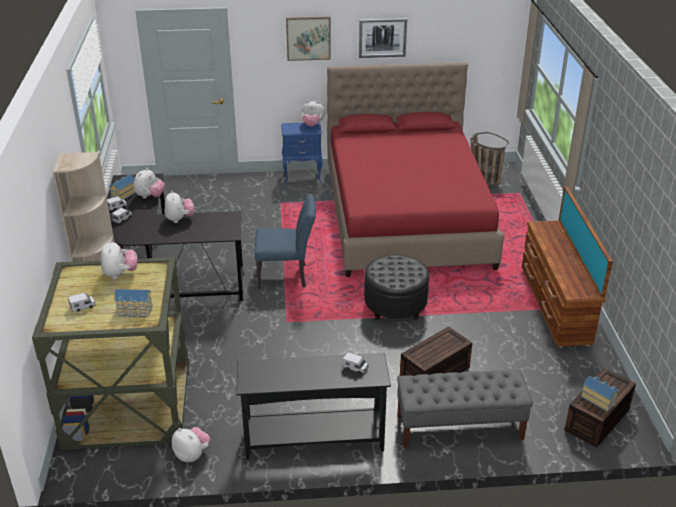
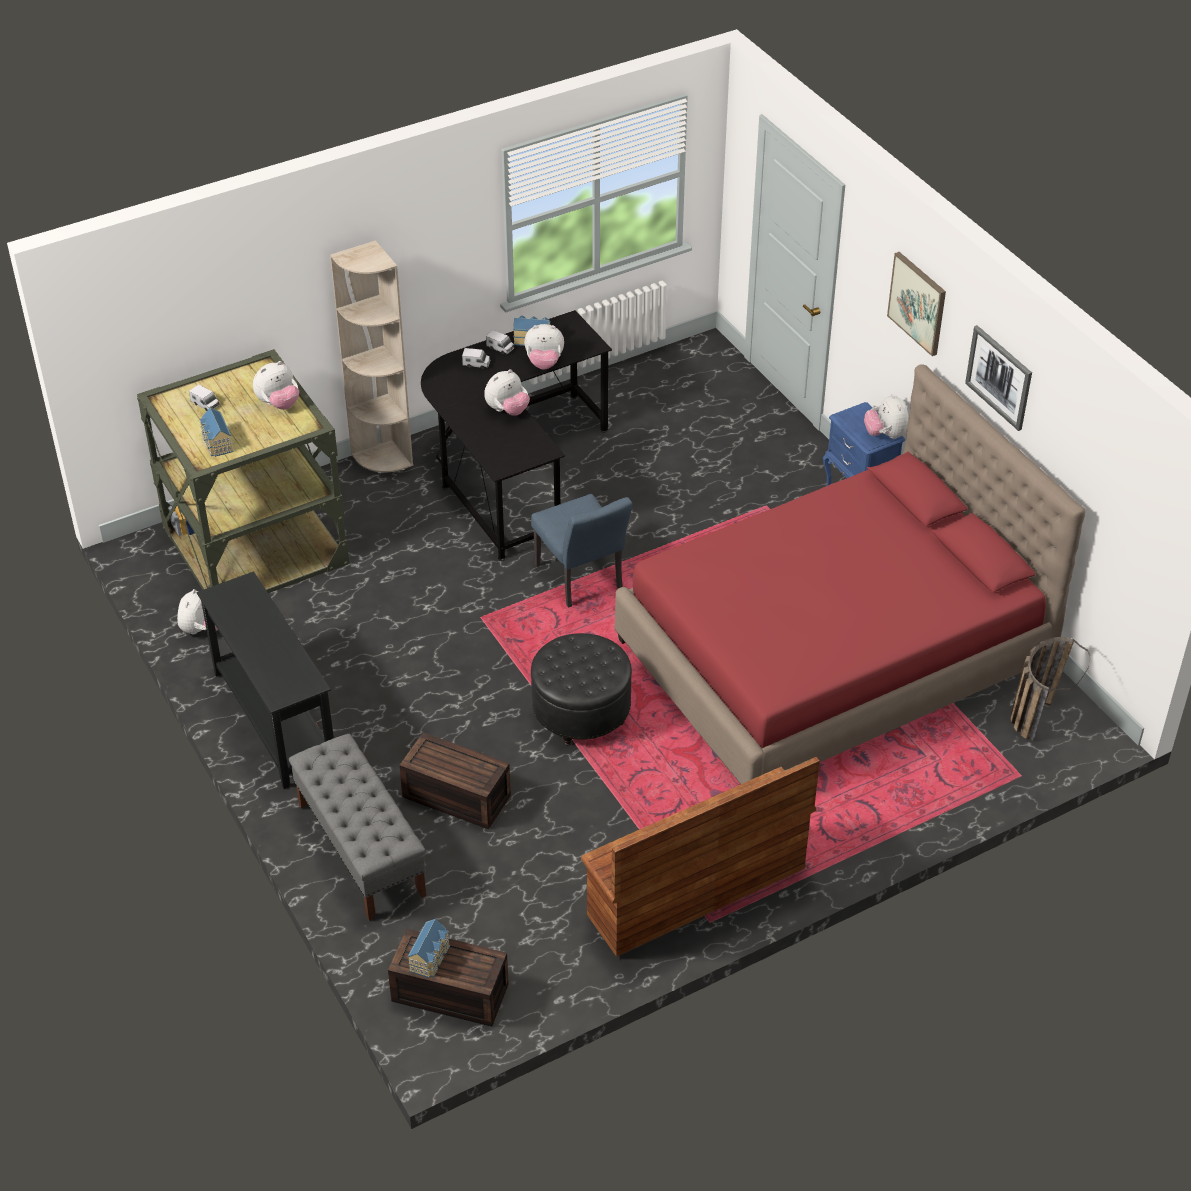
camera: 65 degrees right, 10 degrees up
(355, 368) = (287, 672): toy truck -> none

